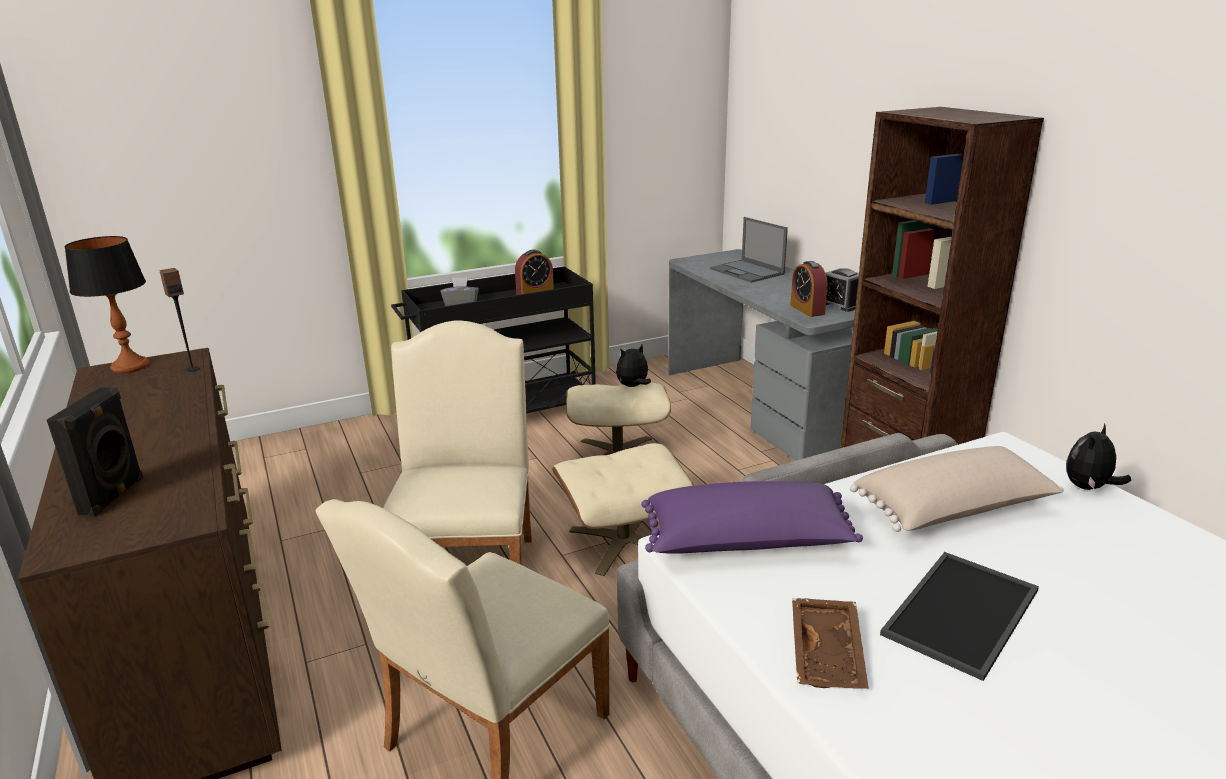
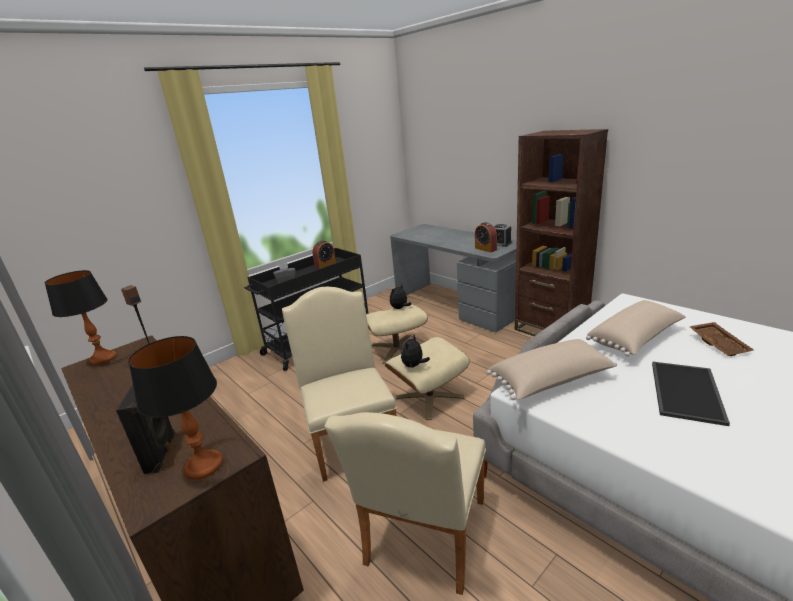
camera: 15 degrees left, 0 degrees up
(147, 523) = (203, 466): none -> table lamp
(747, 271) = (437, 234): laptop -> none
(747, 544) = (551, 381): purple pillow -> beige pillow
(829, 654) = (645, 433): brown tray -> brown tray (719, 344)
(1088, 488) = (684, 313): plush toy -> plush toy (414, 366)

